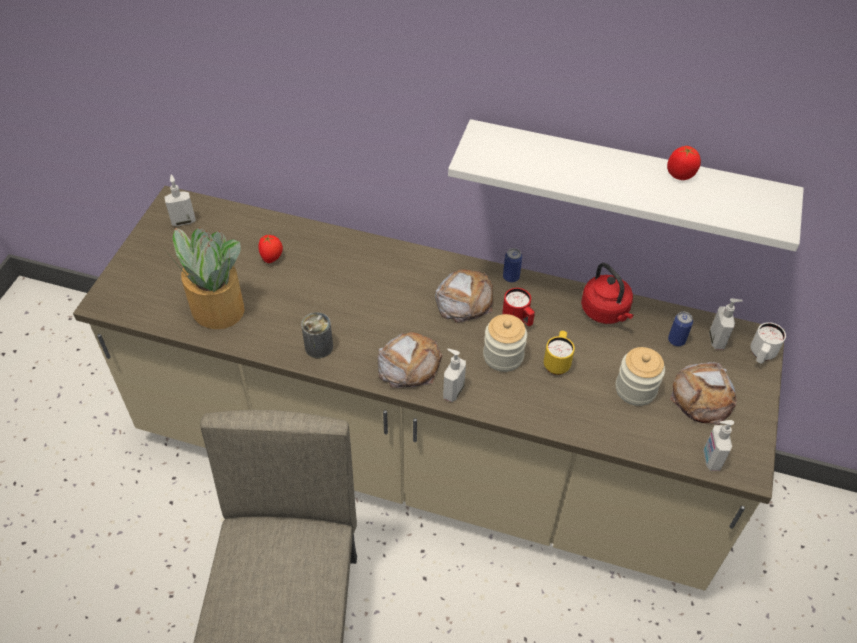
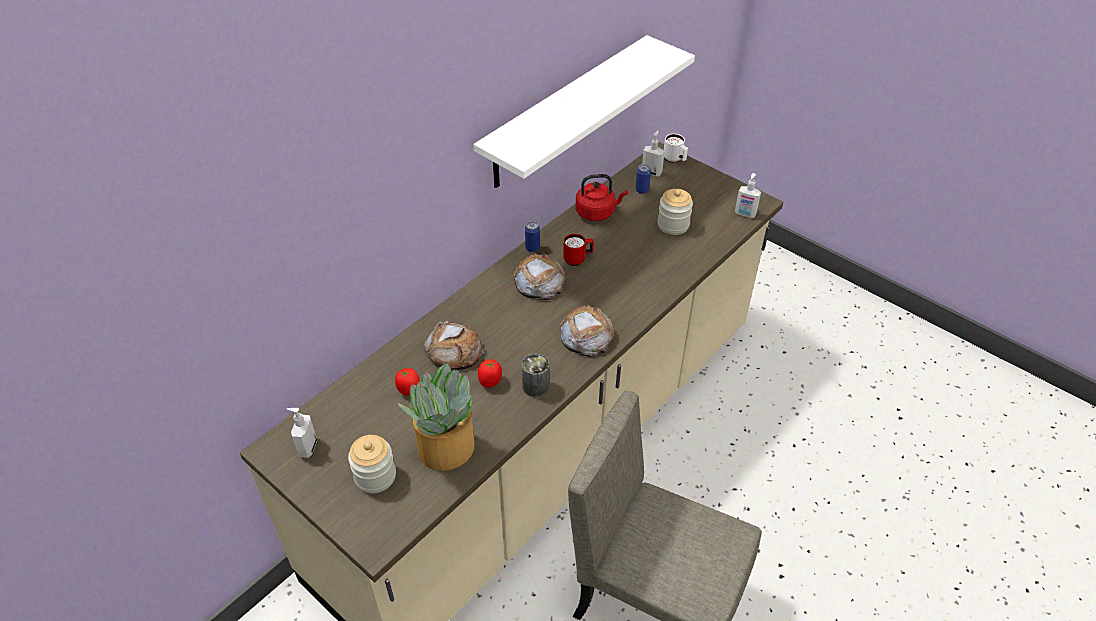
camera: 65 degrees left, 5 degrees down
(452, 391) = (626, 318): soap dispenser -> none
(503, 356) = (608, 279): jar -> jar (375, 476)
(557, 362) = (629, 253): yellow mug -> none
(680, 175) = (605, 74): tomato -> tomato (490, 382)
(702, 397) = (695, 198): bread -> bread (454, 351)

